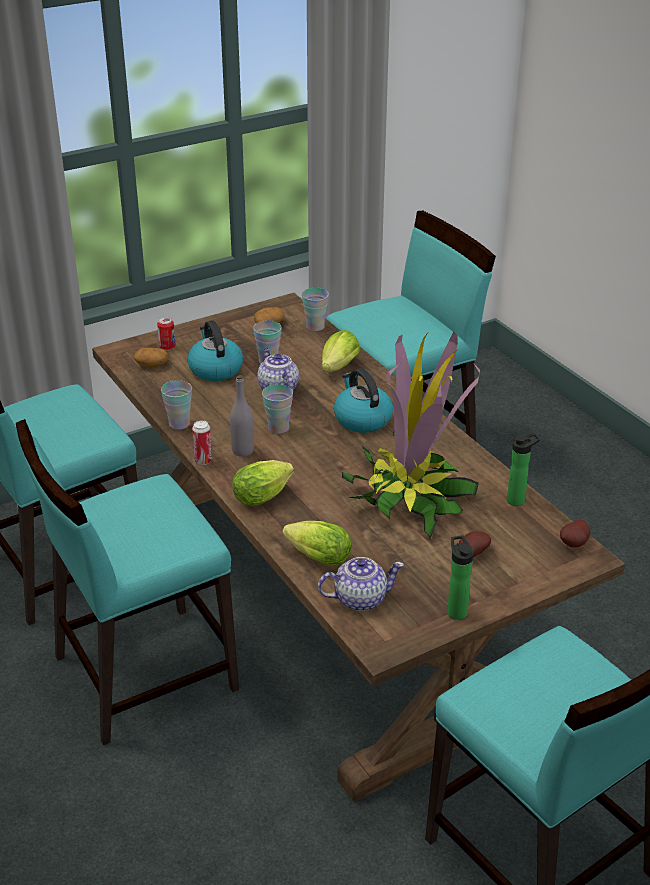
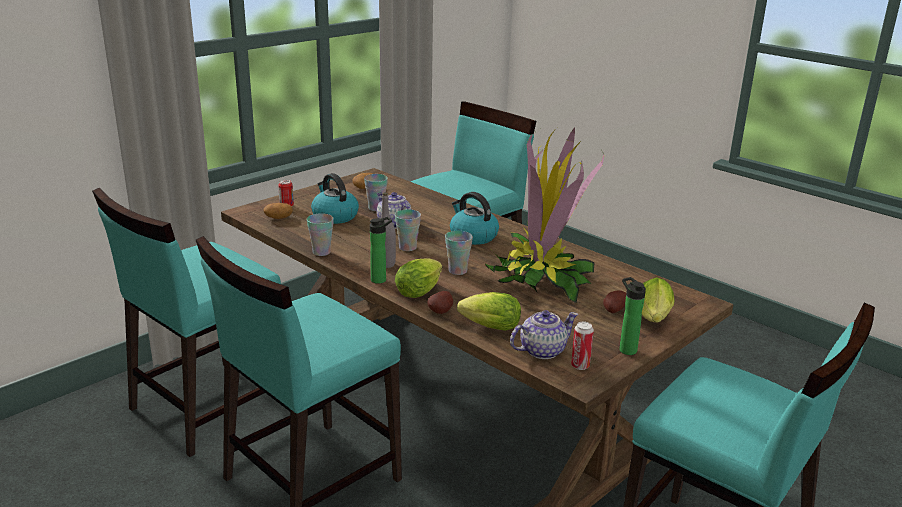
camera: 15 degrees left, 10 degrees down
(203, 461) = (355, 274): can -> can (580, 366)
(315, 327) = (402, 186): cup -> cup (457, 271)
(337, 369) = (435, 208): lettuce -> lettuce (653, 319)
(518, 500) = (626, 274): bottle -> bottle (380, 279)
(575, 544) = (688, 296): potato -> potato (441, 312)

